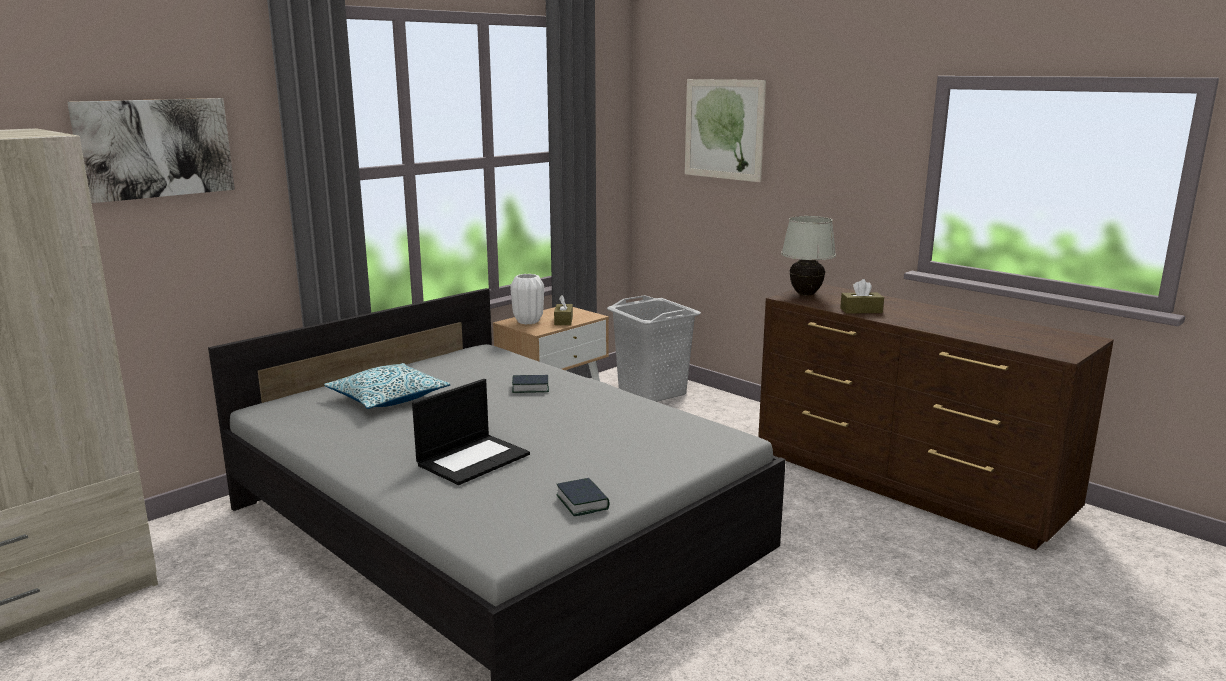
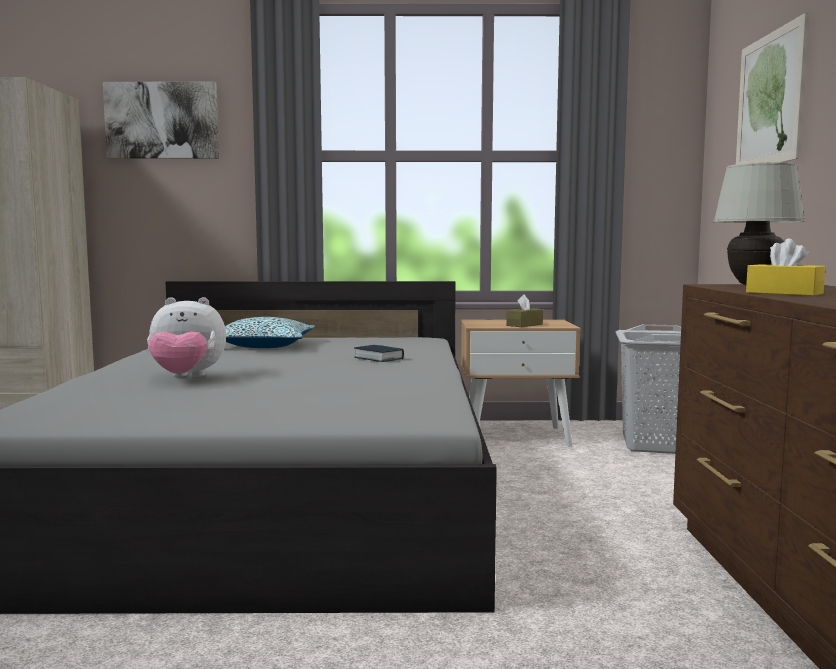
camera: 45 degrees right, 10 degrees down
(473, 459) = (186, 377): laptop -> plush toy
(528, 321) = (491, 322): white vase -> none
(582, 502) = (148, 414): book -> none
(861, 310) = (784, 293): brown tissue box -> yellow tissue box

